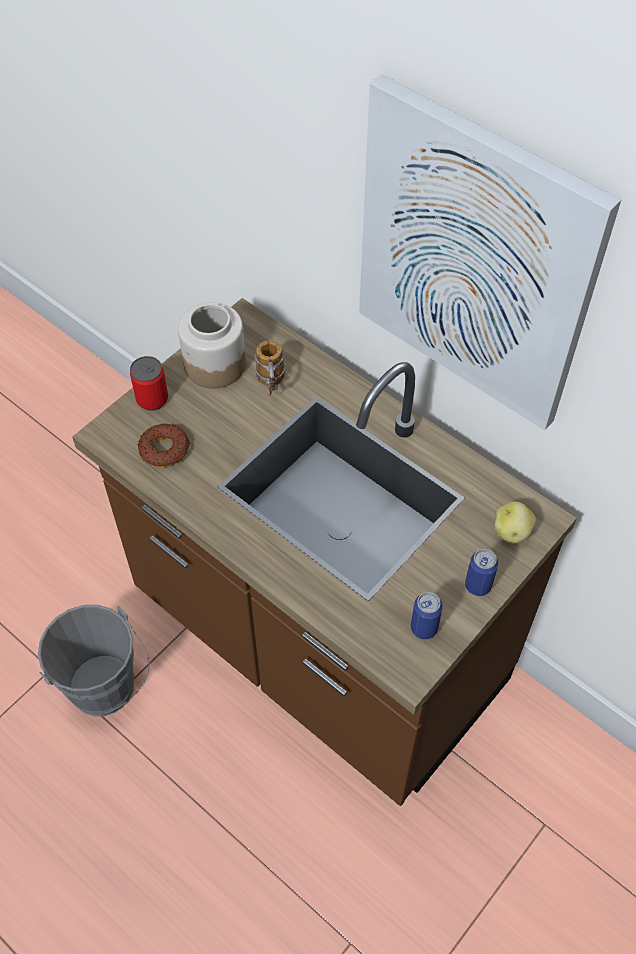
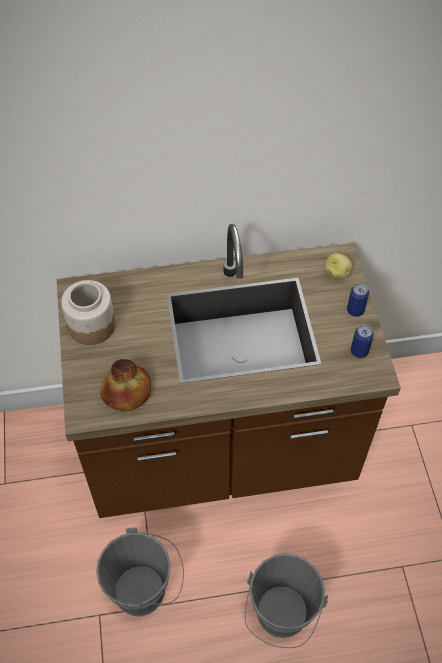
camera: 50 degrees left, 0 degrees up
(152, 399) = (82, 373): can -> none
(164, 449) = (126, 391): donut -> bread
(180, 848) = (280, 618): none -> grey bucket
(271, 386) = (137, 309): mug -> none
(474, 260) = (247, 133): picture -> none

